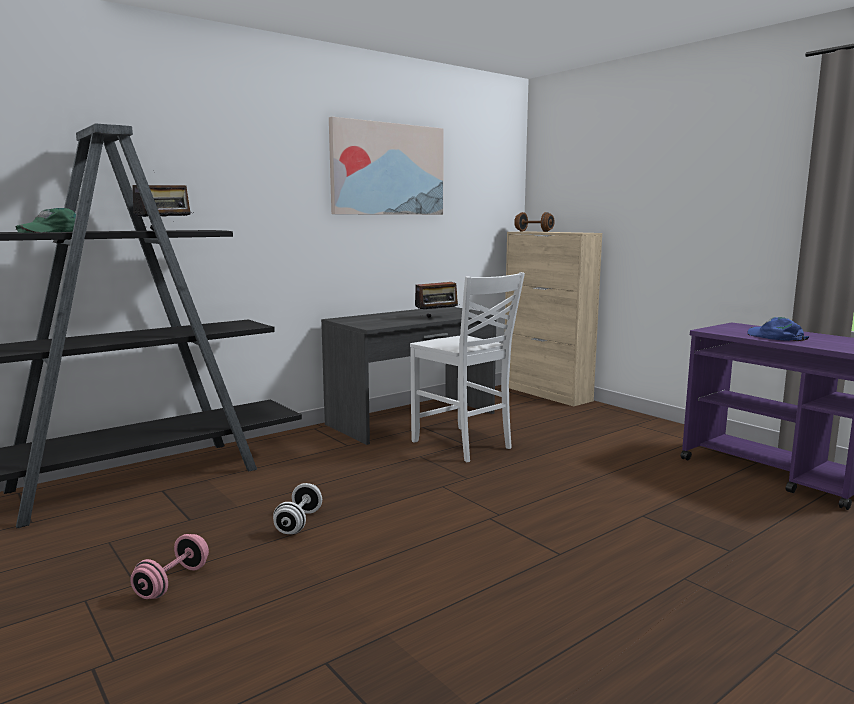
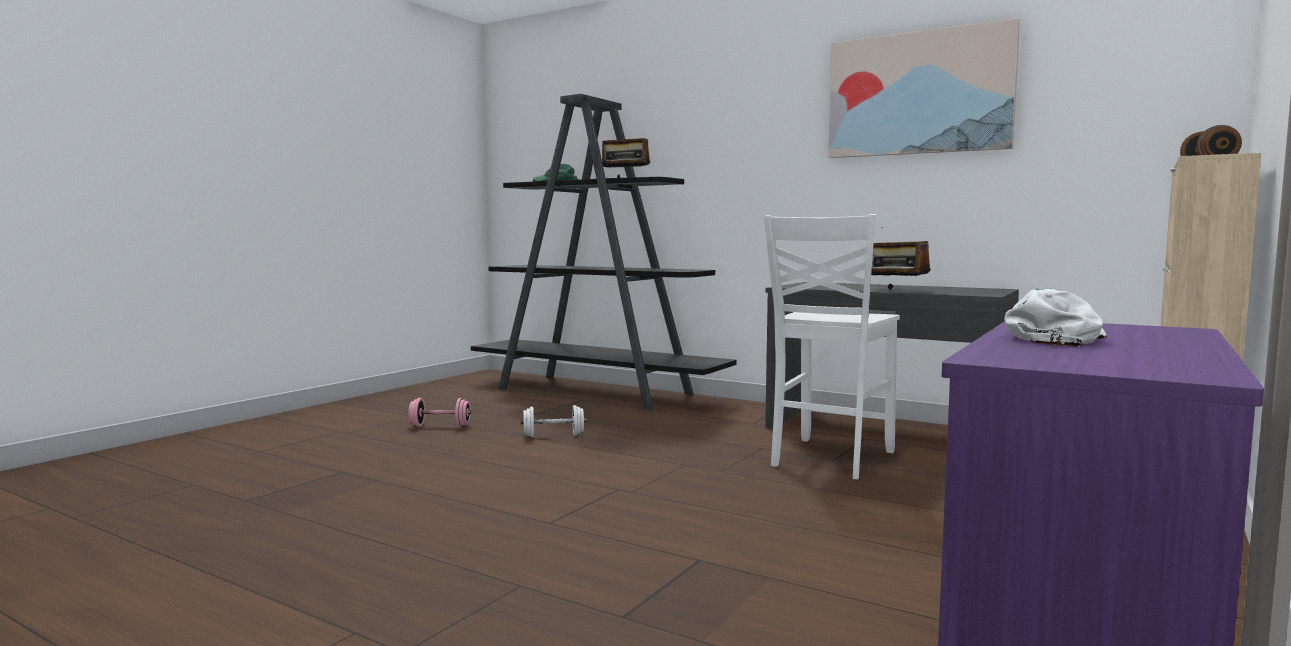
camera: 70 degrees right, 5 degrees down
(775, 337) = (1058, 337): blue cap -> white cap

